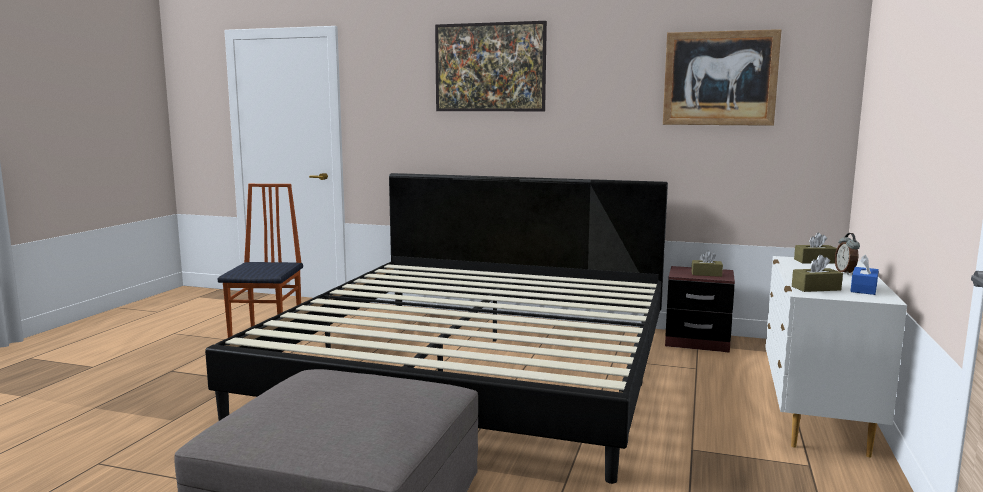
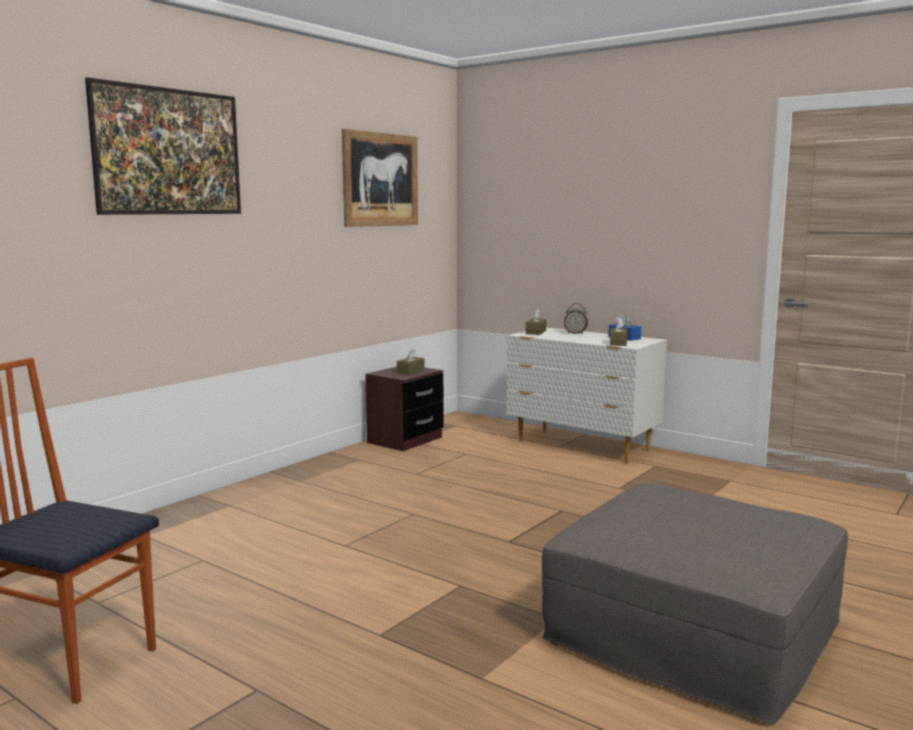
camera: 70 degrees left, 0 degrees up
(474, 368) = (378, 531): bed -> none

